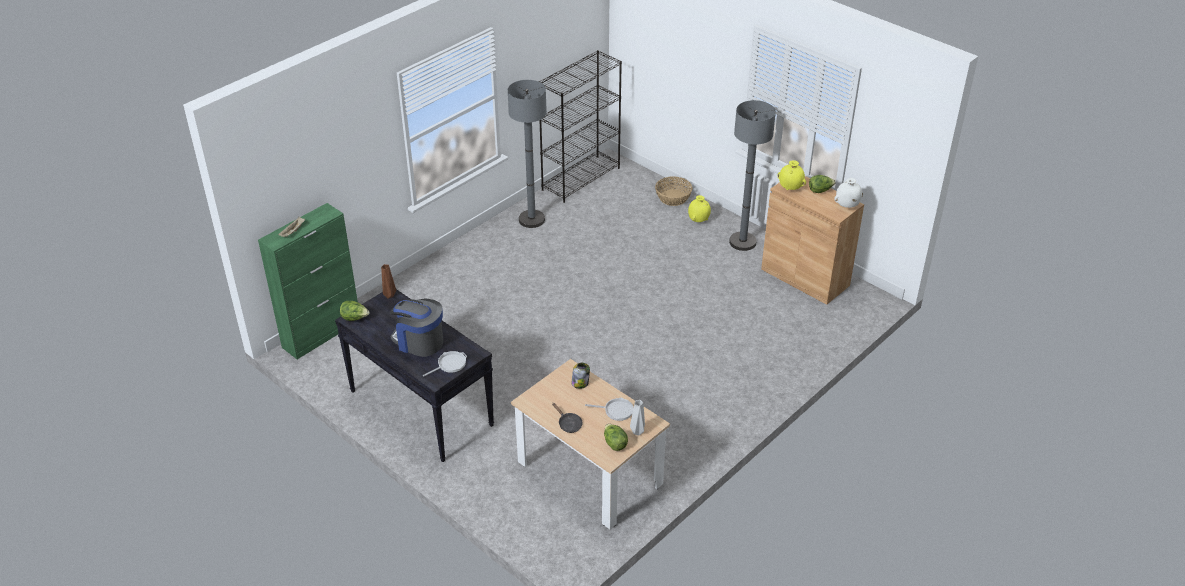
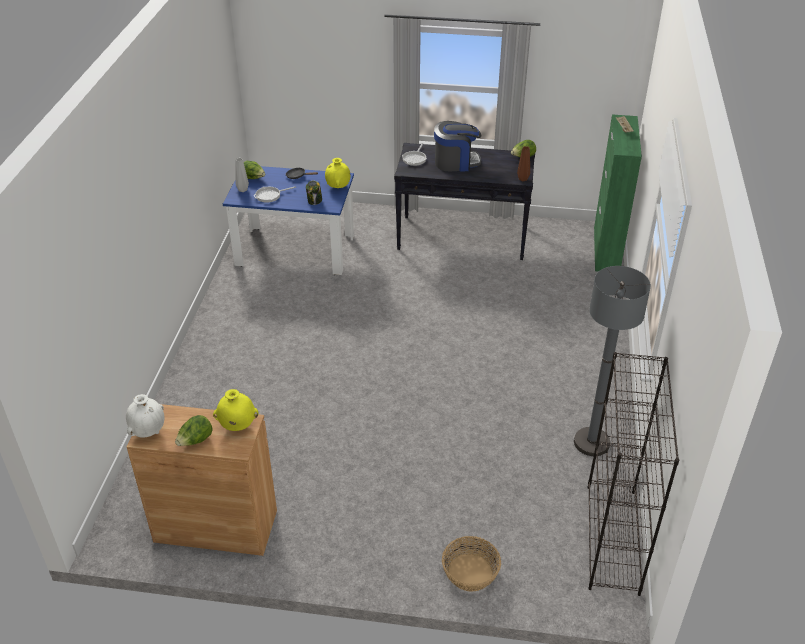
camera: 145 degrees right, 0 degrees up
(589, 473) = (295, 251): beige dining table -> blue dining table
(698, 220) = (406, 549): yellow vase -> yellow vase (338, 187)
(742, 242) = (325, 542): grey floor lamp -> none

